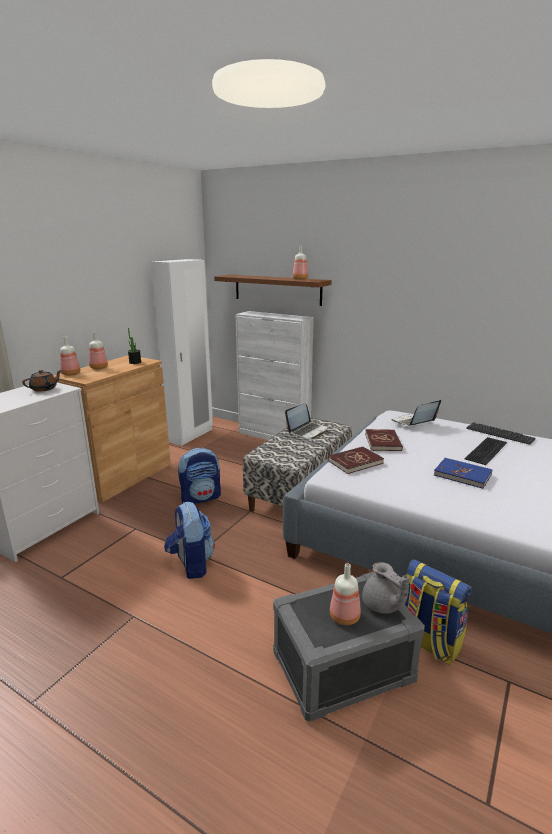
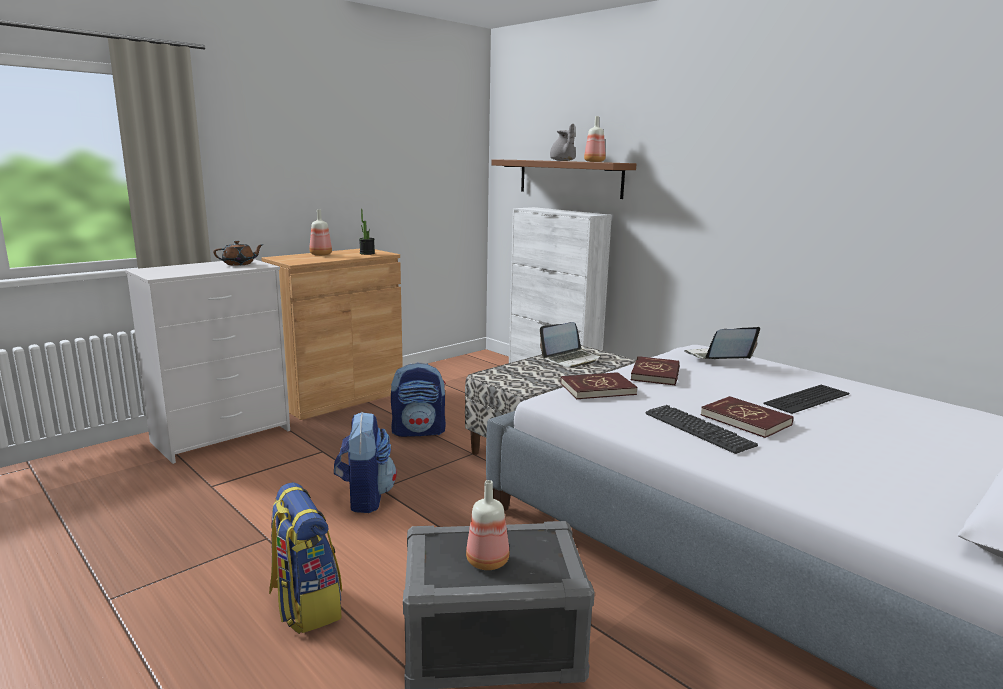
camera: 15 degrees right, 5 degrees down
(70, 374) = (283, 257): bottle -> none
(190, 435) = (445, 366): white wardrobe -> none
(382, 605) = (547, 559): grey teapot -> grey teapot (563, 161)
(427, 642) = (631, 641): backpack -> backpack (305, 605)
(462, 475) = (746, 420): blue book -> red book
(499, 434) = (845, 384): keyboard -> keyboard (698, 429)

